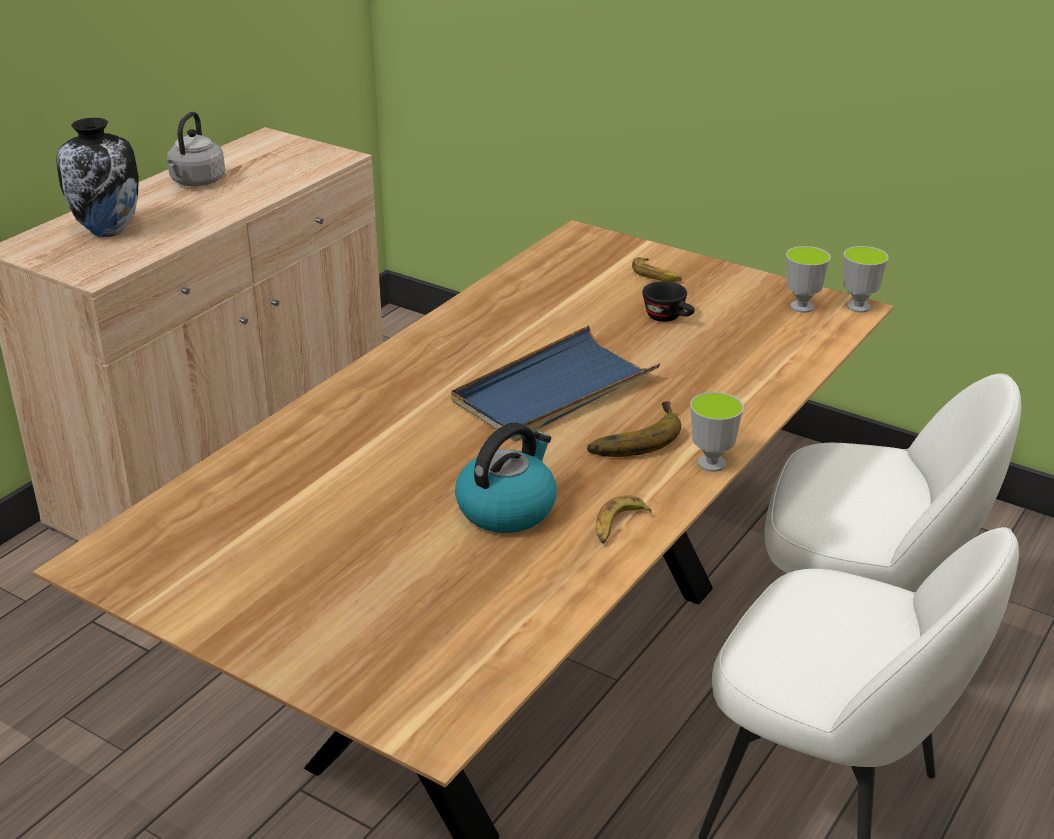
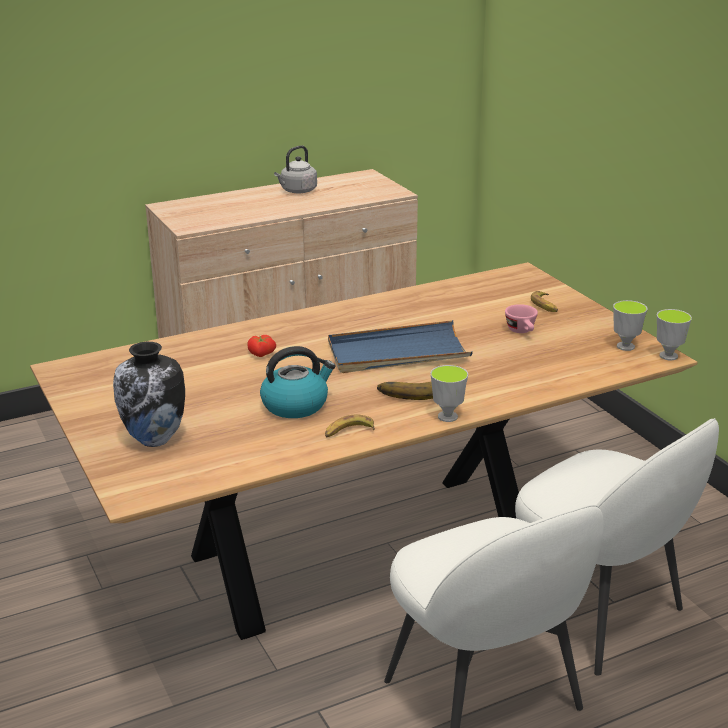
camera: 30 degrees right, 5 degrees down
(109, 230) = (221, 207): vase -> vase (155, 440)
(376, 446) = (261, 354): none -> tomato
(669, 318) = (522, 331): black cup -> pink cup

